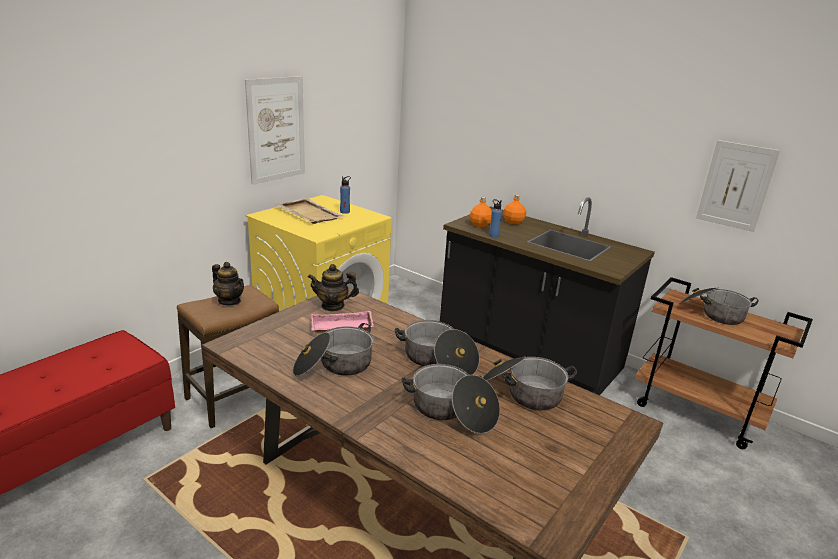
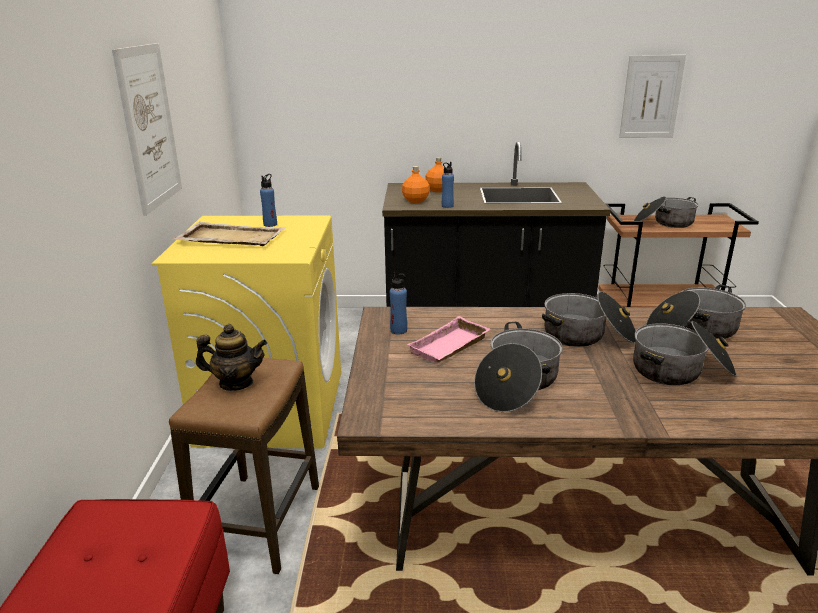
camera: 35 degrees left, 0 degrees up
(333, 306) = (398, 330): teapot -> blue bottle

